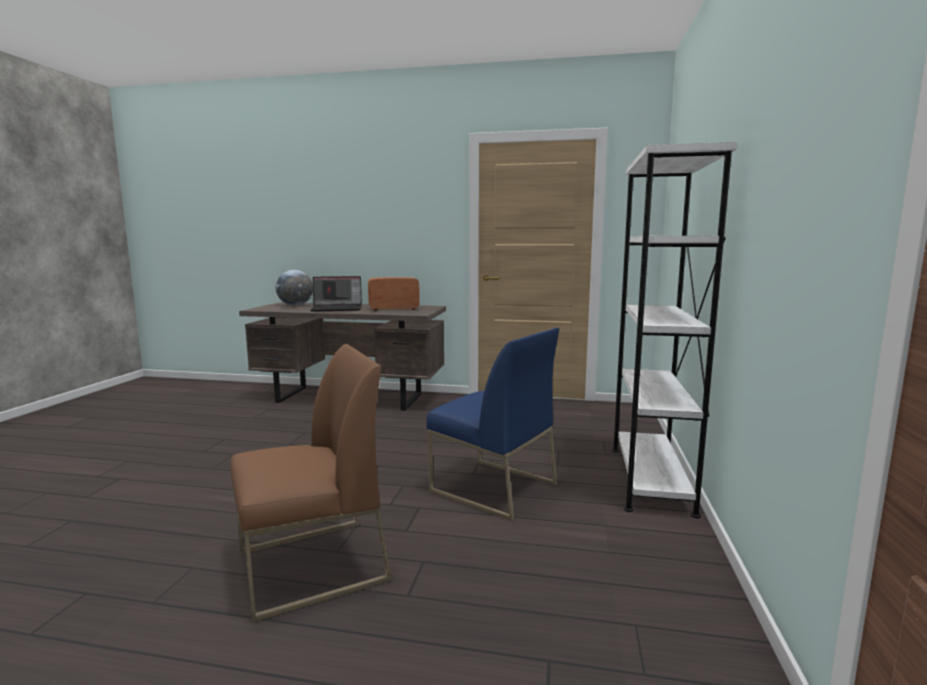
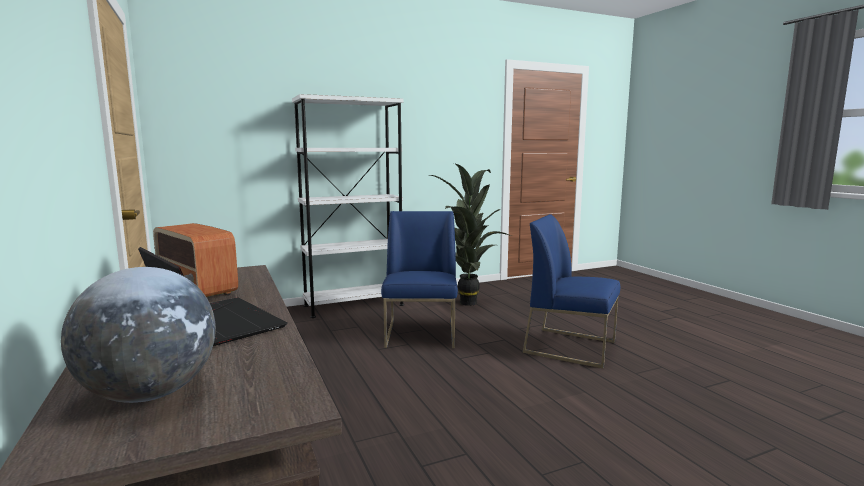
camera: 125 degrees left, 0 degrees up
(311, 567) = (571, 347): brown chair -> blue chair
(601, 569) = (464, 302): none -> potted plant

